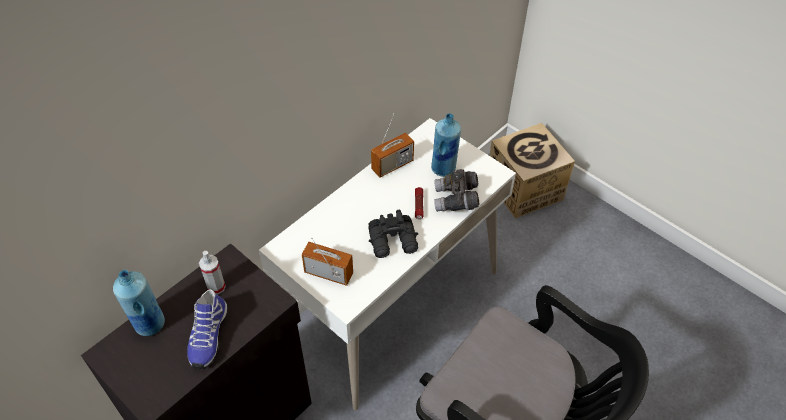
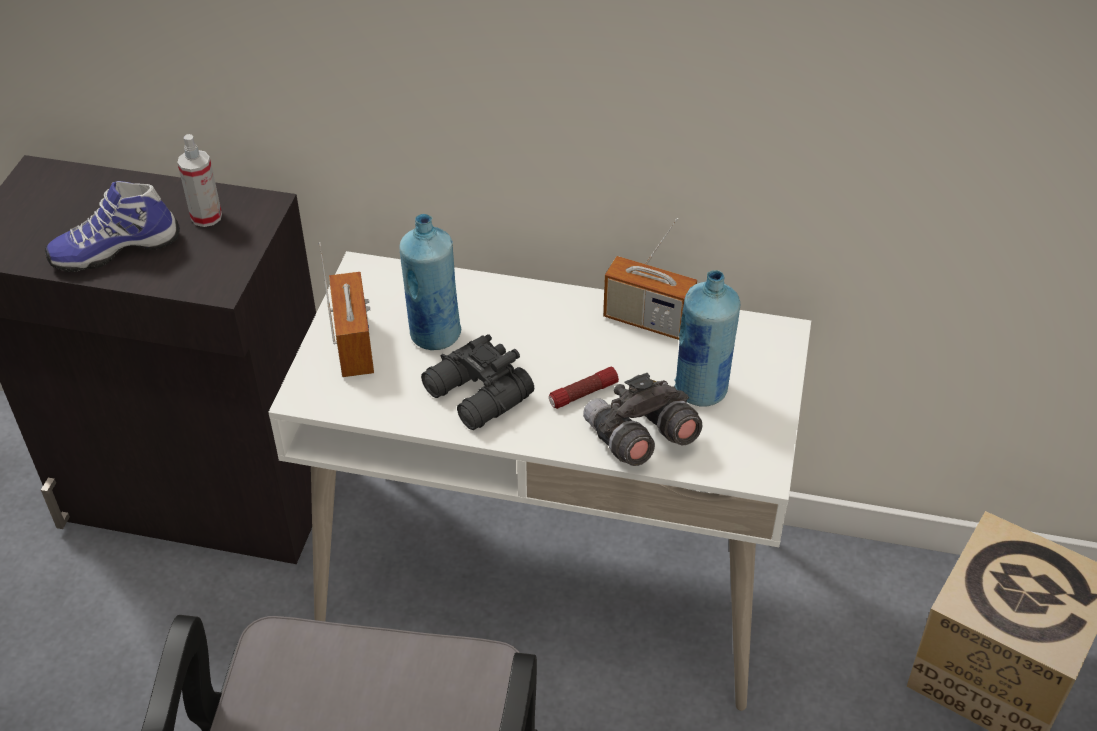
camera: 60 degrees right, 5 degrees down
(149, 324) = (105, 187): blue bottle -> blue bottle (434, 334)

